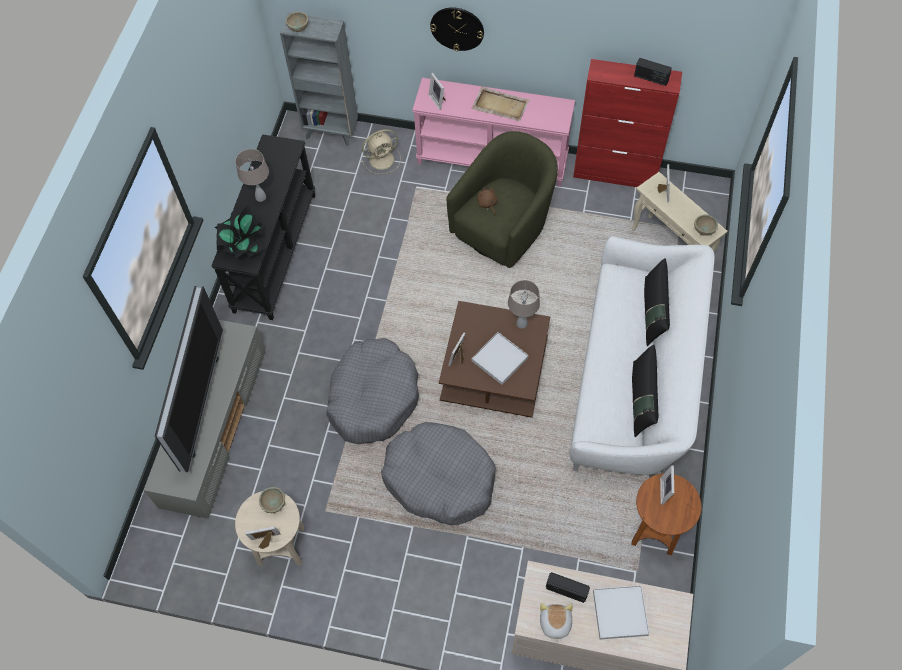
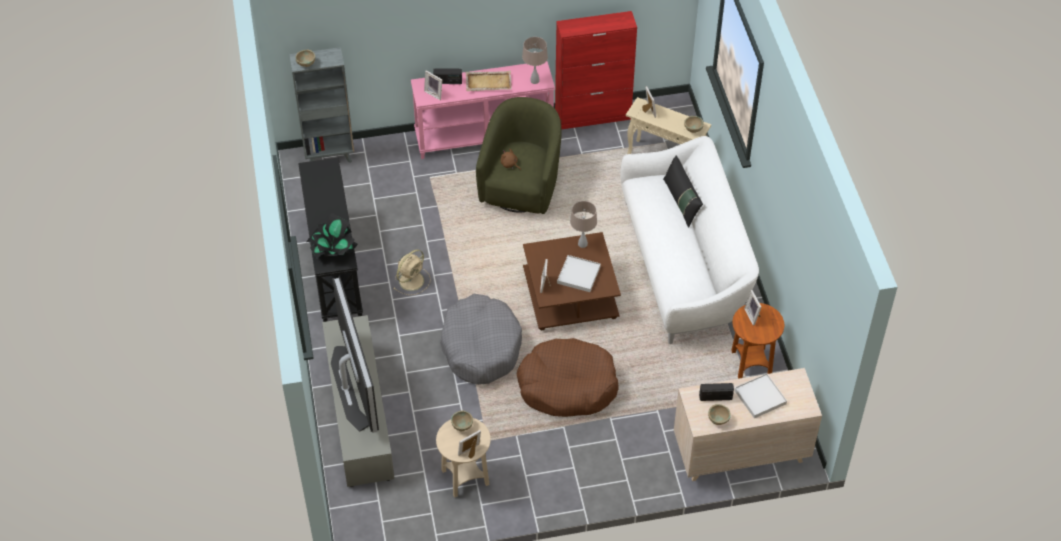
camera: 25 degrees left, 10 degrees down
(260, 197) = (326, 211): beige table lamp -> beige table lamp (534, 81)
(383, 159) = (388, 164): beige fan -> beige fan (412, 280)
(439, 478) = (567, 386): grey dog bed -> brown dog bed
(457, 28) = (440, 27): wall clock -> none
(554, 623) = (718, 420): plush toy -> beige bowl
(641, 400) = (702, 265): black pillow -> none
(651, 78) = (610, 22): radio -> radio (447, 82)

